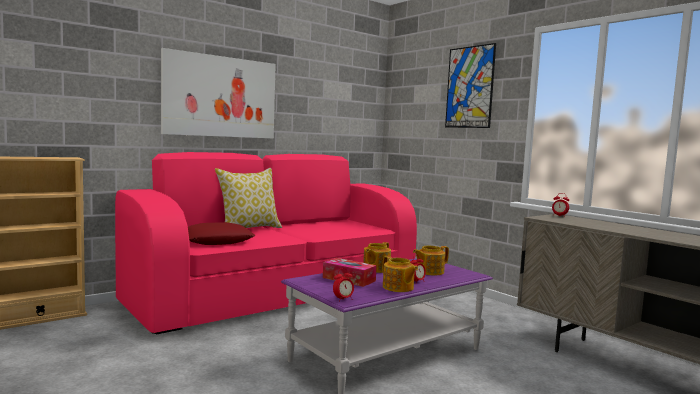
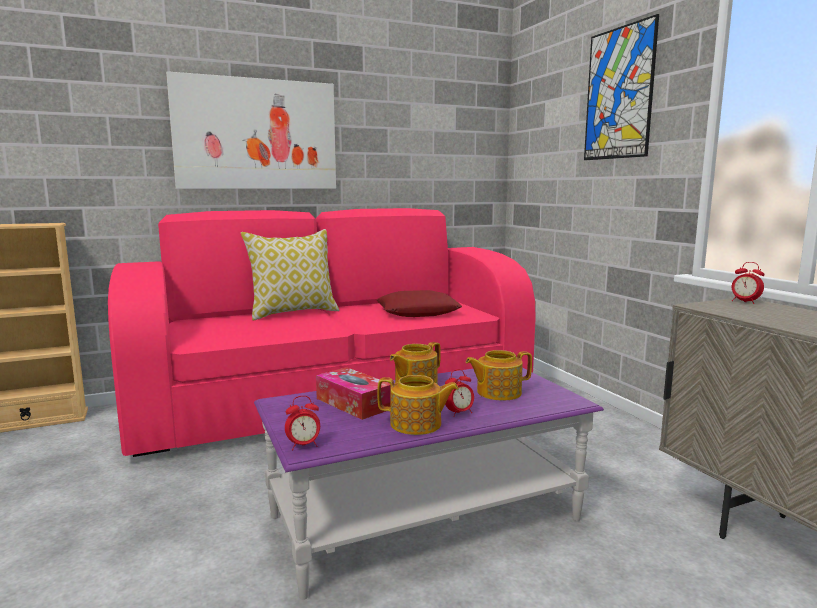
camera: 15 degrees right, 5 degrees up
(217, 241) = (228, 331): red pillow -> red pillow (418, 312)
(398, 288) = (417, 424): teapot -> teapot turned 60 degrees counterclockwise

